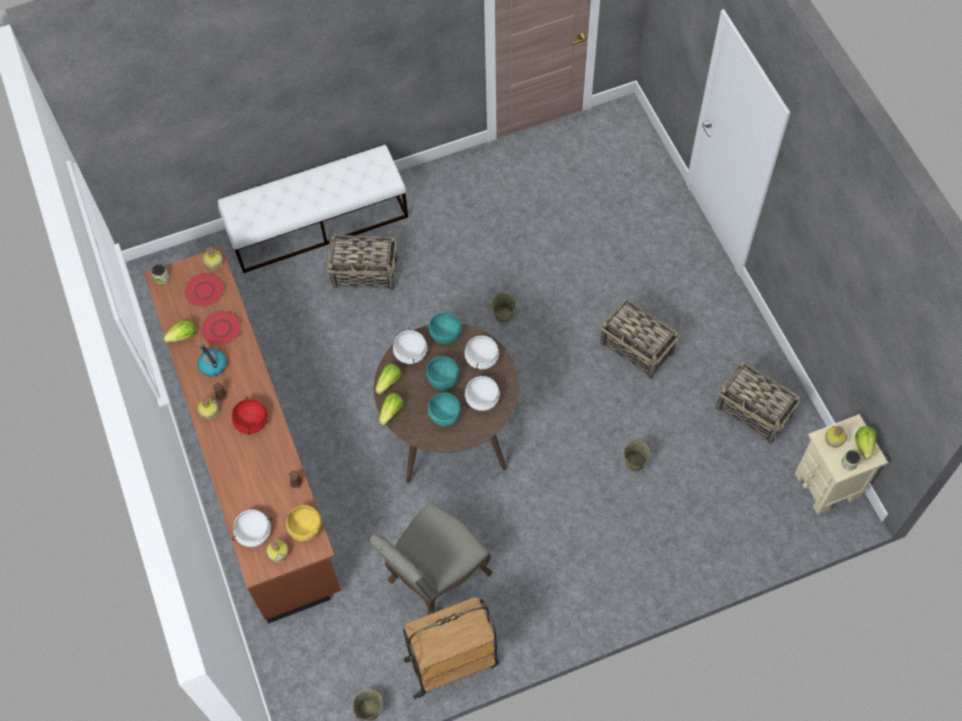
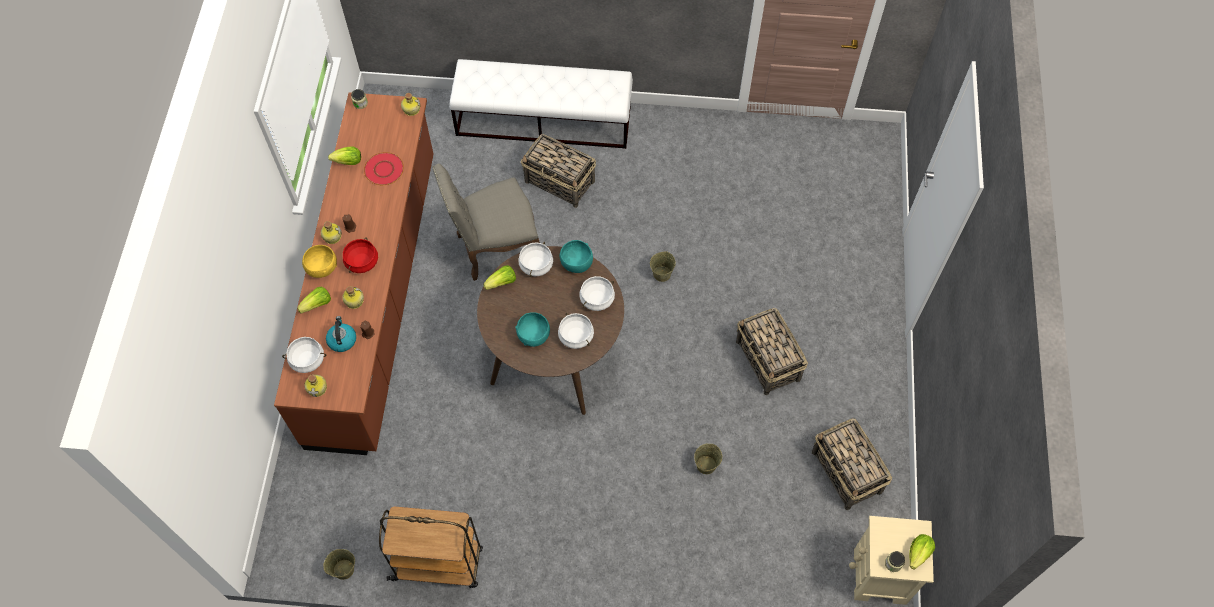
camera: 25 degrees right, 0 degrees up
(204, 290) = (389, 130): red plate -> none
(212, 365) = (358, 198): kettle -> kettle (342, 340)
(305, 528) = (352, 378): yellow bowl -> yellow bowl (322, 268)
(391, 411) = (488, 310): lettuce -> lettuce (317, 304)
(434, 576) = (467, 479): grey chair -> grey chair (496, 248)
(443, 379) = (550, 302): turquoise bowl -> none
(833, 440) = (890, 533): bottle -> bottle (353, 301)

